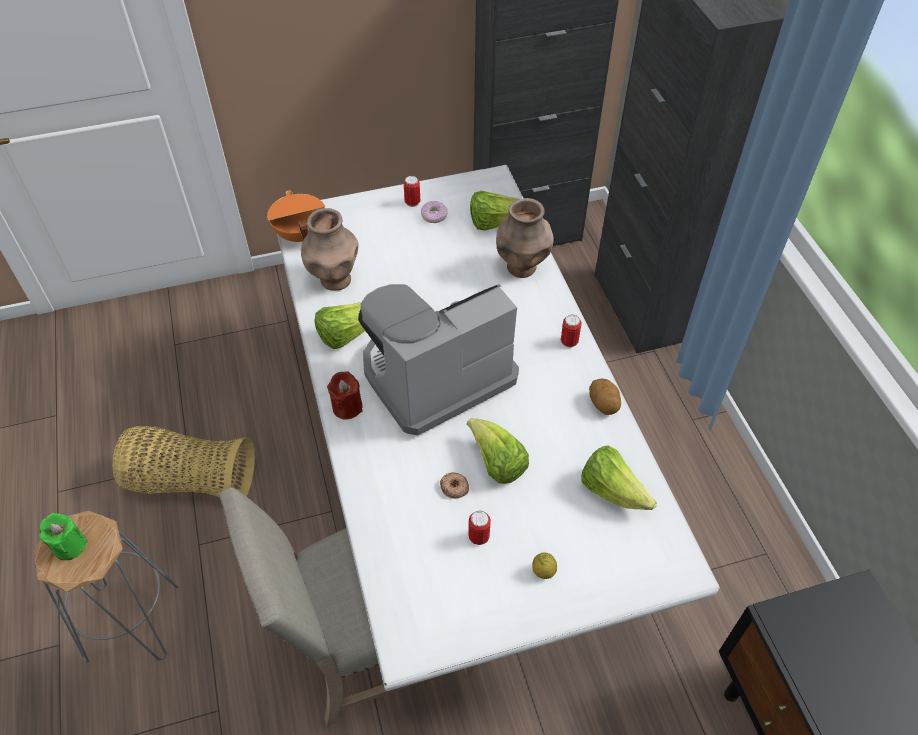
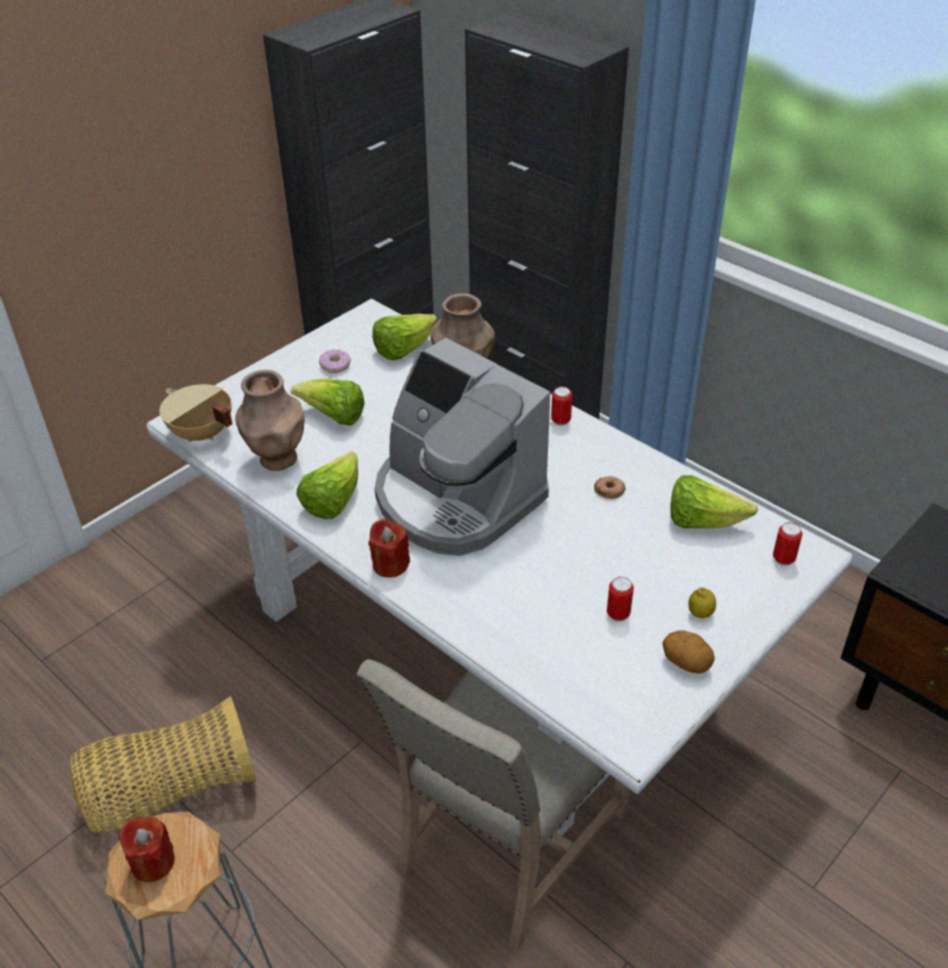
camera: 30 degrees left, 10 degrees down
(69, 546) = (153, 862): green candle -> red candle
(299, 235) = (201, 434): orange cooking pot -> beige cooking pot
(412, 203) = (302, 362): can -> can (783, 559)
(435, 374) = (456, 499): coffee machine -> coffee machine turned 75 degrees counterclockwise
(454, 487) = (558, 584): donut -> donut (609, 490)
(497, 463) = (581, 546): lettuce -> lettuce (333, 417)
(603, 404) = (635, 457): potato -> potato (686, 663)

